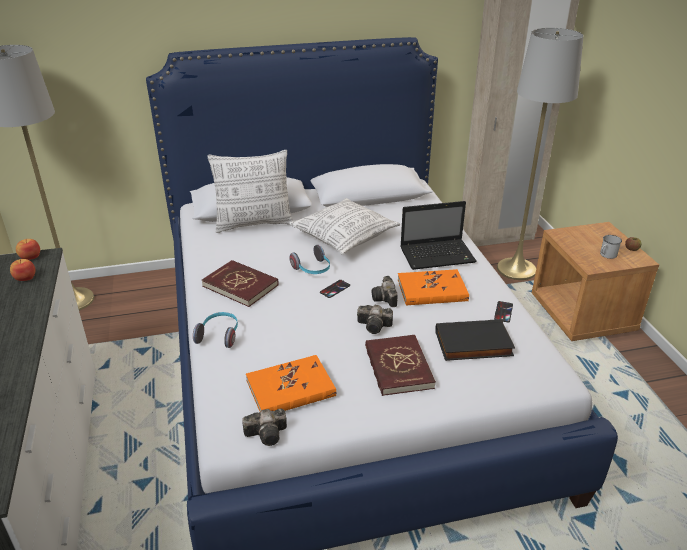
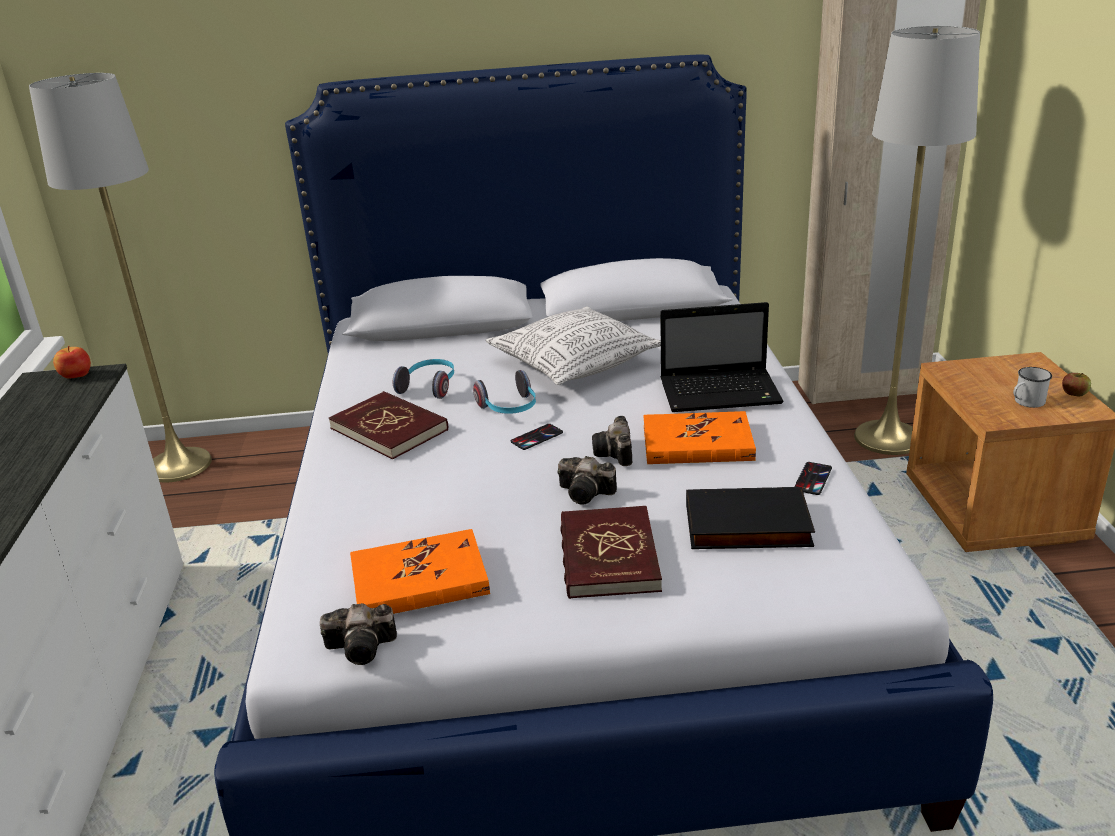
camera: 10 degrees right, 5 degrees down
(25, 278) = (57, 402): apple -> none
(219, 335) = (334, 498): headphones -> headphones (429, 387)
(254, 224) = (439, 344): pillow -> none

